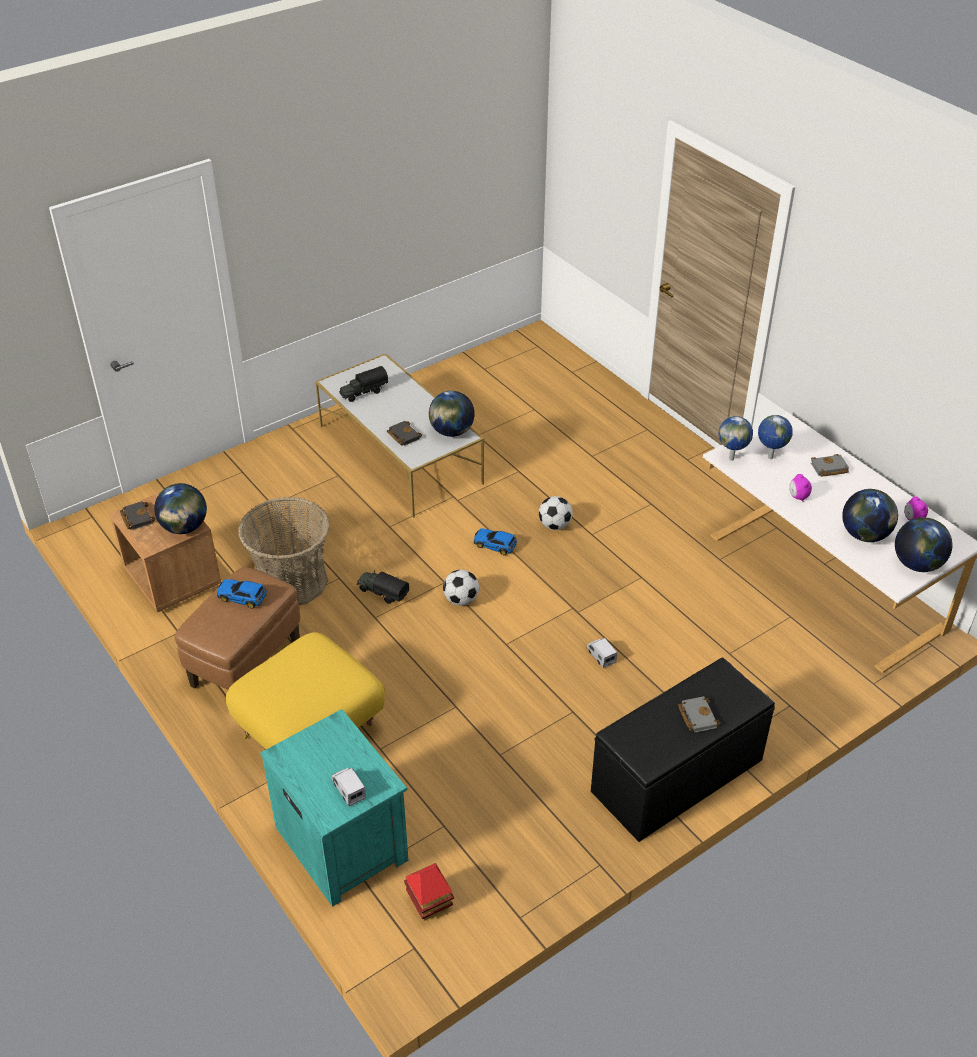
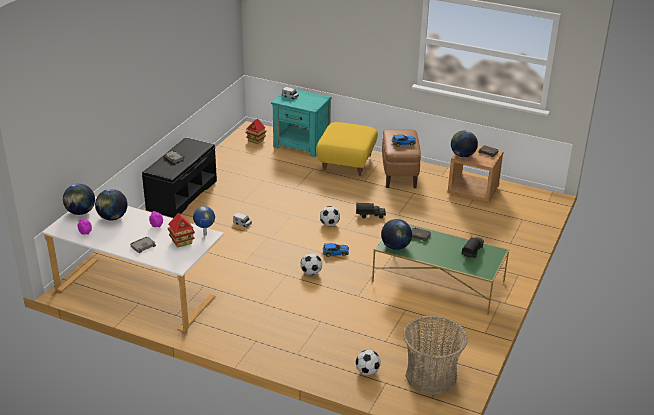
camera: 150 degrees right, 10 degrees down
(292, 581) = (418, 207): basket -> basket (431, 376)
(400, 455) = (437, 281): white coffee table -> green coffee table
(582, 388) = (367, 371): none -> football
(769, 457) = (182, 242): globe -> toy house

